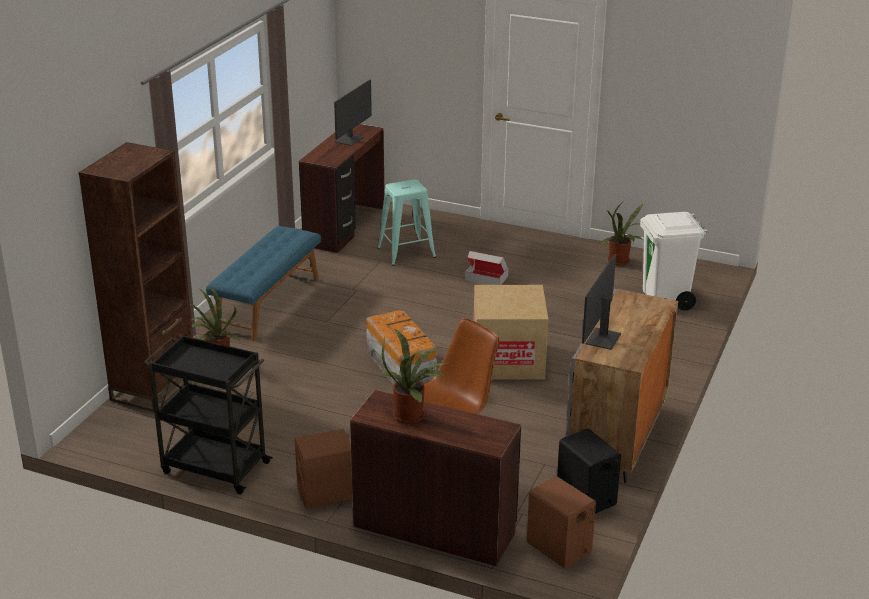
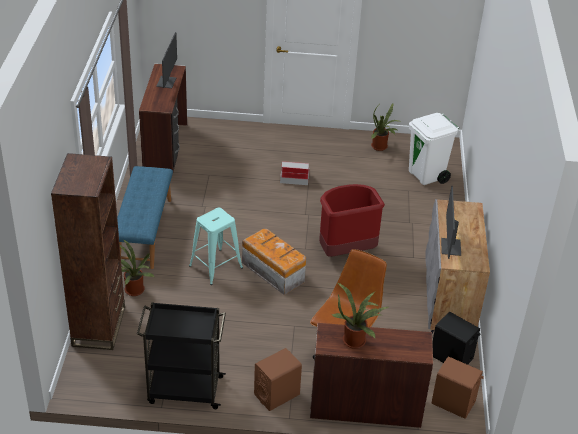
camera: 20 degrees left, 10 degrees up
(406, 252) = (224, 164): turquoise stool -> turquoise stool (216, 267)
(508, 360) = (345, 251): cardboard box -> red trash can

